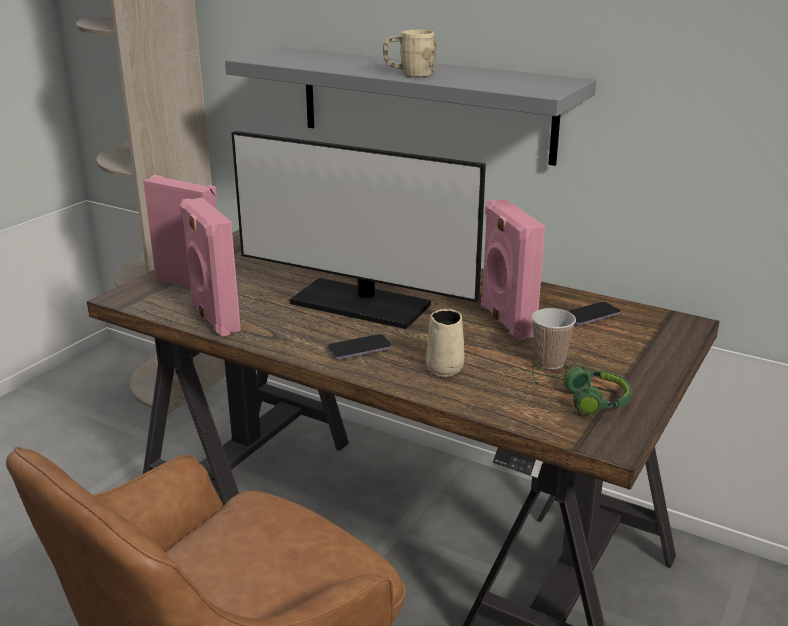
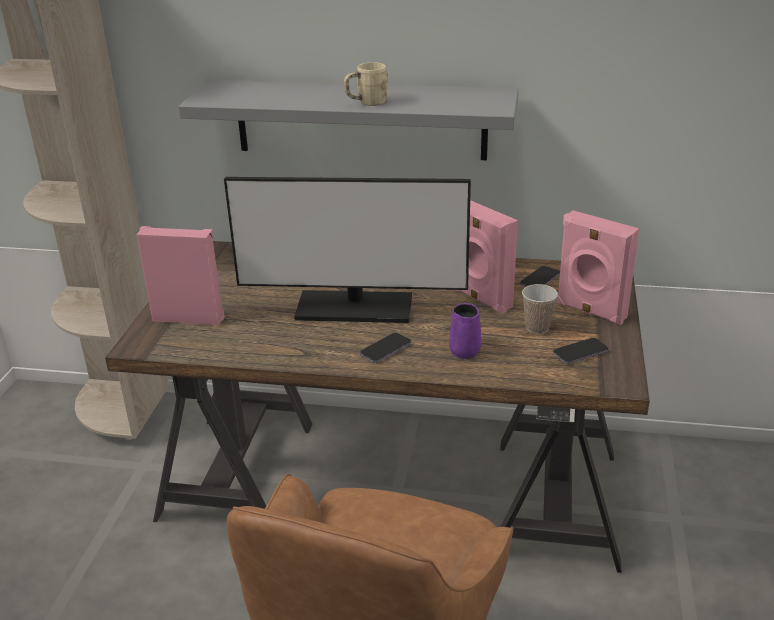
camera: 20 degrees left, 5 degrees up
(213, 318) = (239, 349): pink speaker -> pink speaker (590, 311)
(445, 368) = (464, 350): beige mug -> purple mug
(582, 399) = (580, 353): green headphones -> phone

